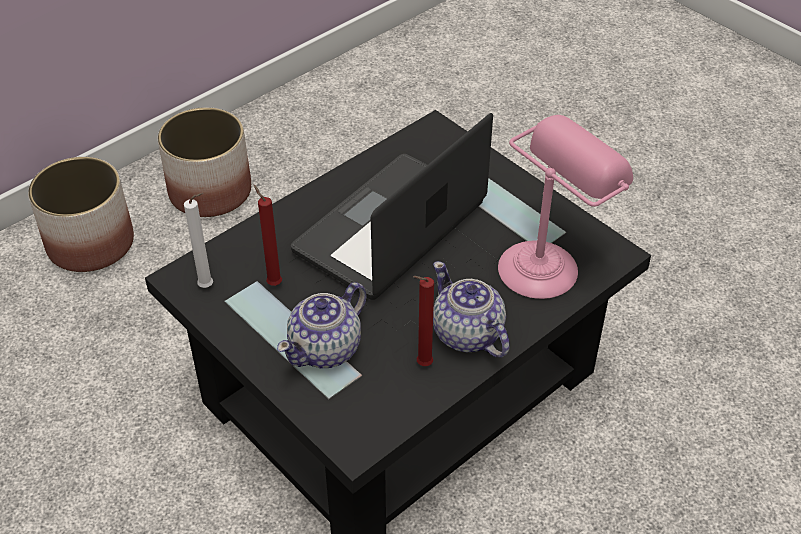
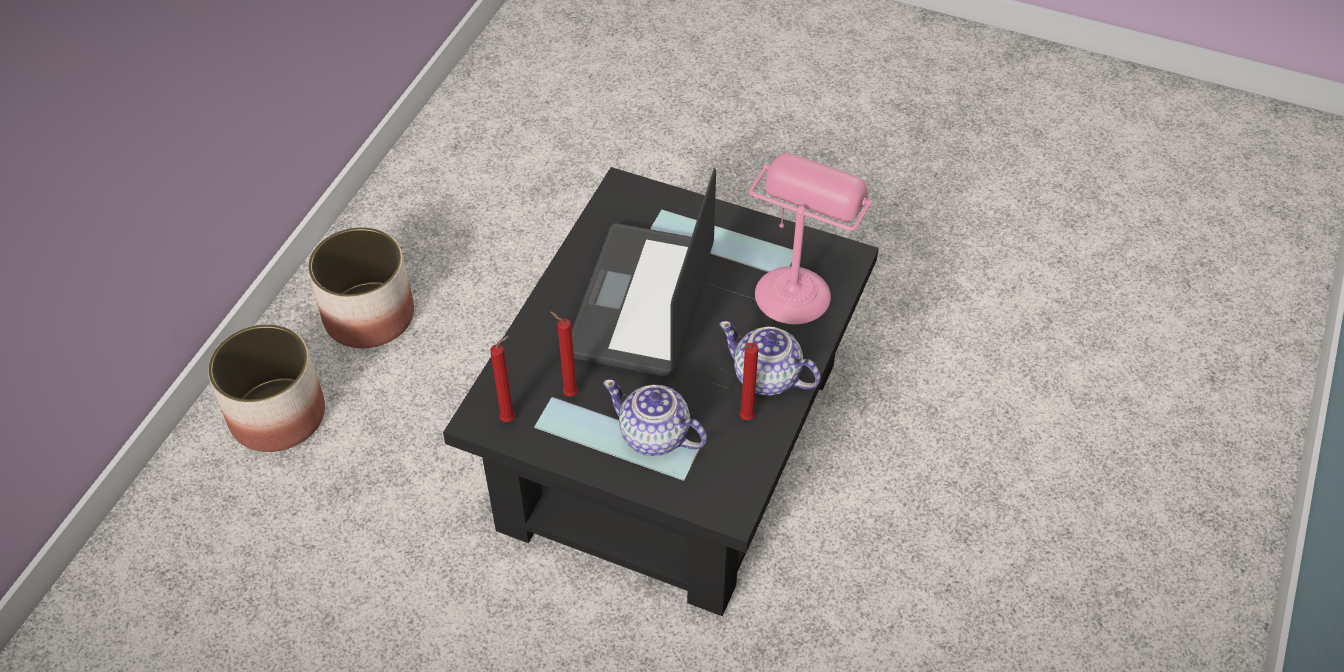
camera: 25 degrees left, 5 degrees up
(208, 286) = (510, 418): white candle -> red candle
(326, 349) = (655, 436): teapot -> teapot turned 105 degrees clockwise

